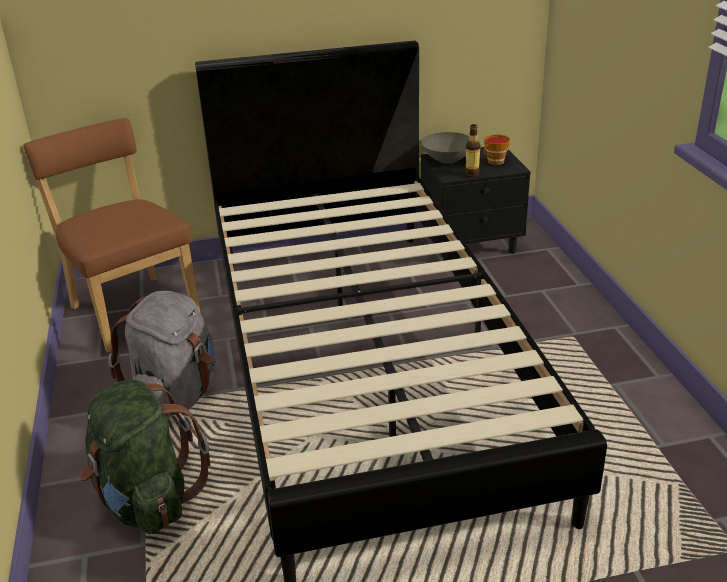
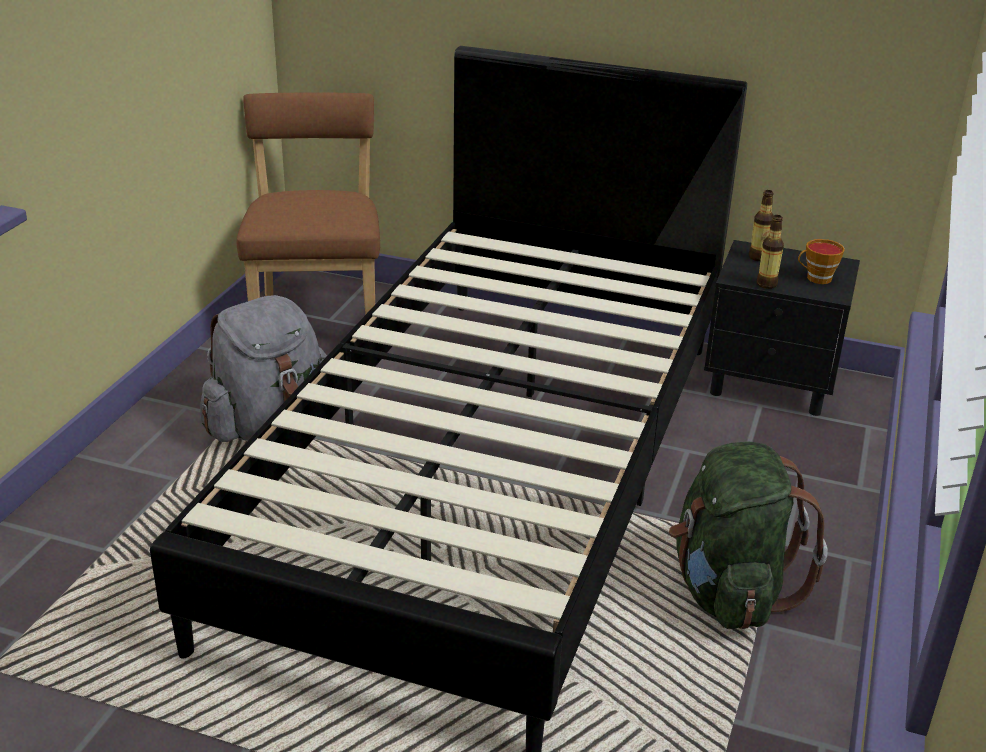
camera: 30 degrees right, 0 degrees up
(147, 500) = (146, 512): green backpack -> green backpack (729, 591)
(447, 160) = (758, 257): grey bowl -> bottle

